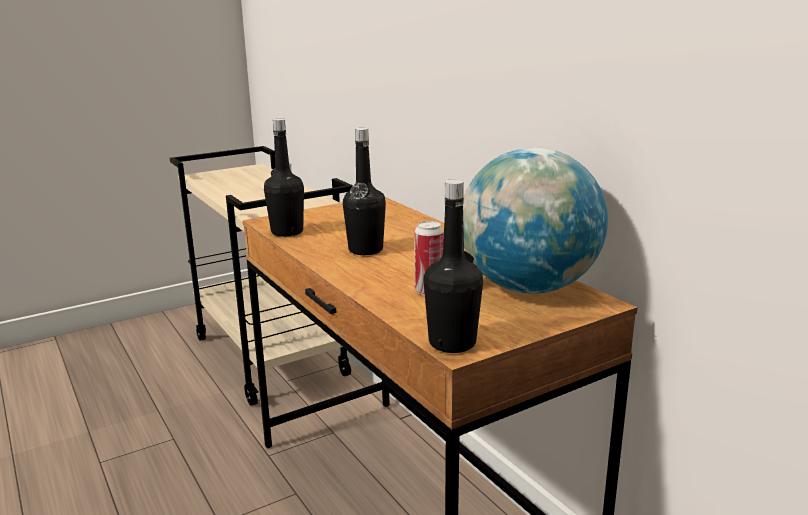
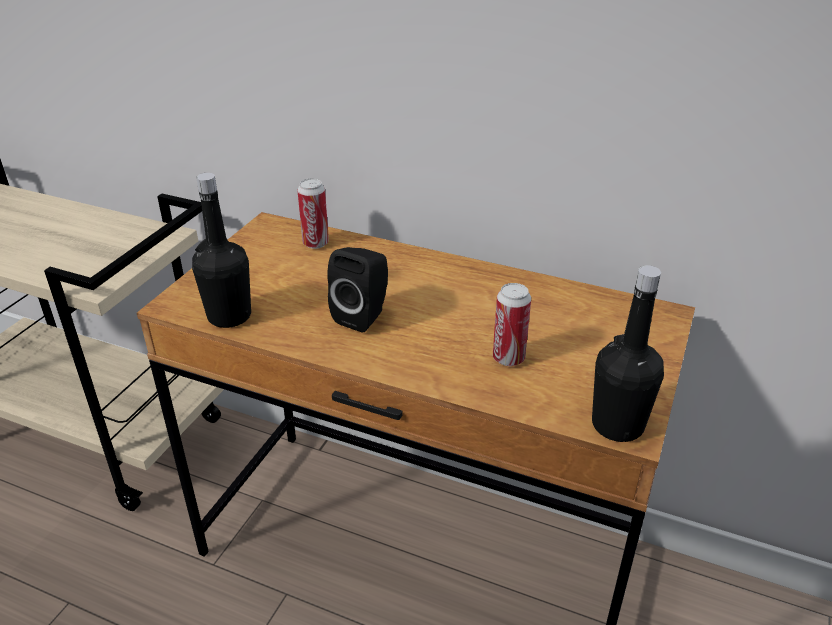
camera: 35 degrees left, 15 degrees up
(365, 250) = (363, 316): black bottle -> black speaker
(391, 214) = (315, 243): none -> can
(528, 288) = (587, 316): globe -> none

